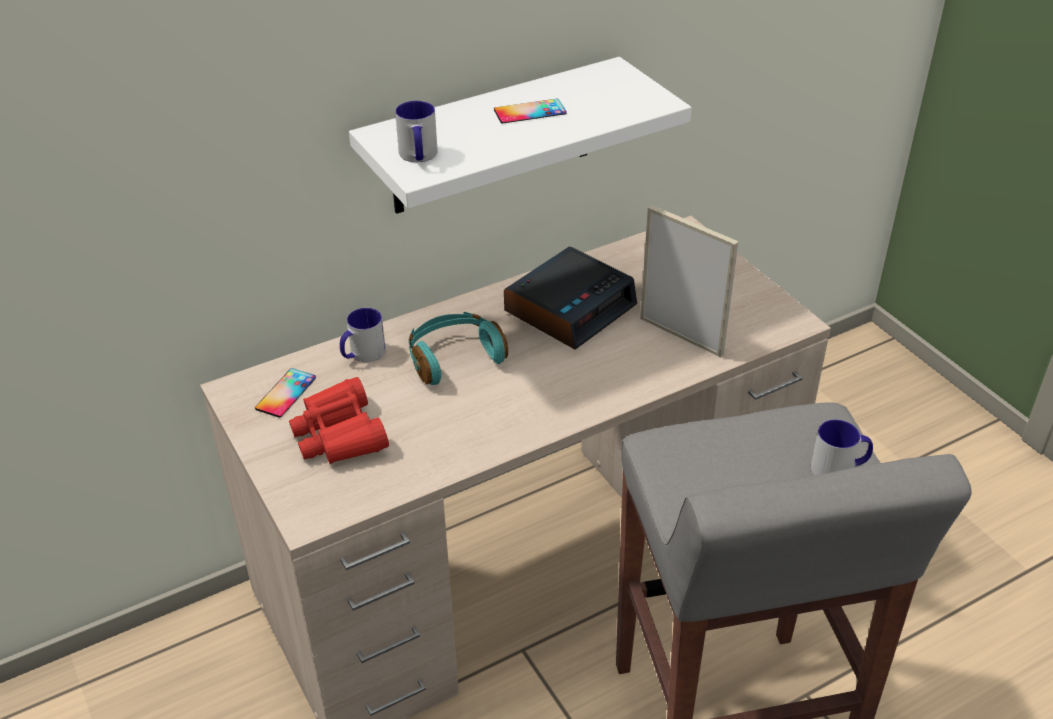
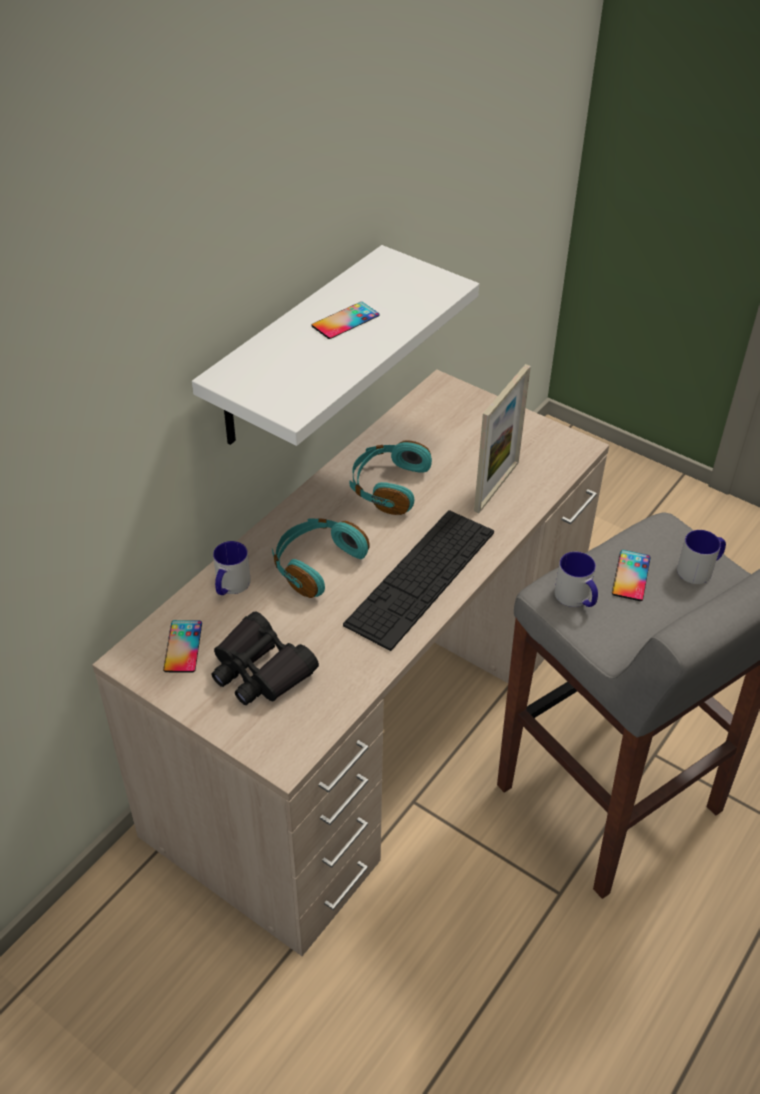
camera: 25 degrees left, 5 degrees up
(339, 434) = (260, 670): red binoculars -> black binoculars
(418, 156) = (279, 392): mug -> mug (576, 598)
(547, 397) = (421, 577): none -> keyboard
(570, 308) = (388, 487): alarm clock -> turquoise headphones
(681, 336) = (496, 486): picture frame -> picture frame turned 105 degrees clockwise
(755, 452) = (631, 575): none -> phone

